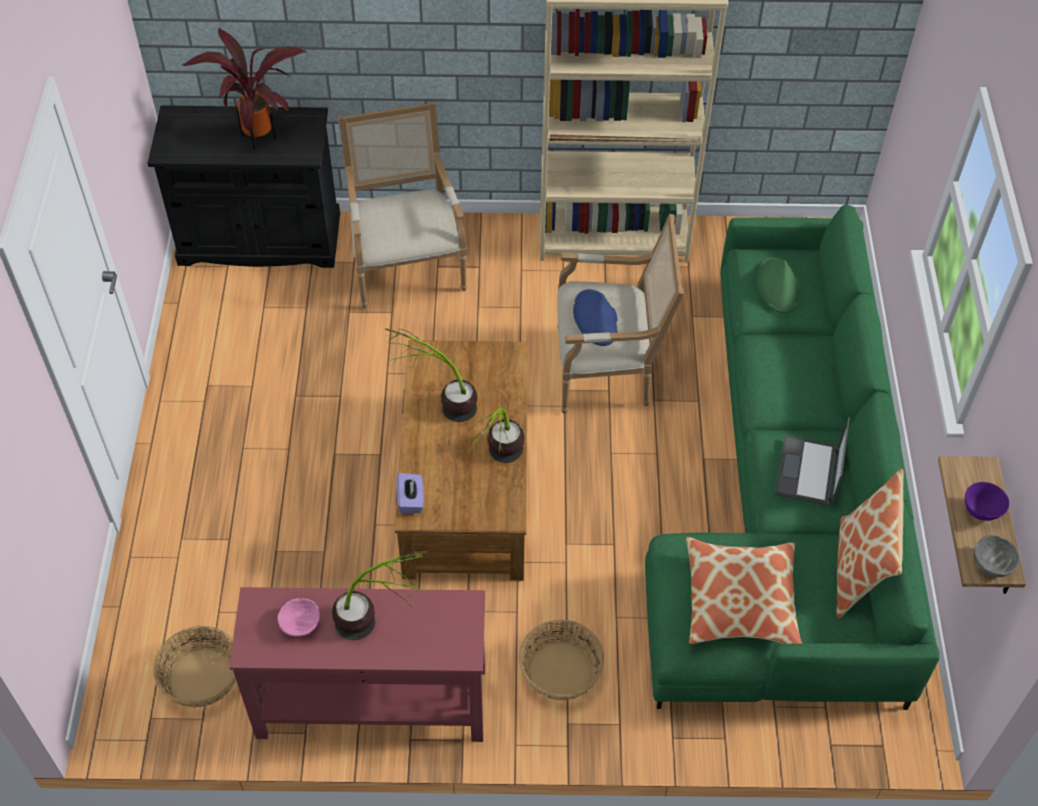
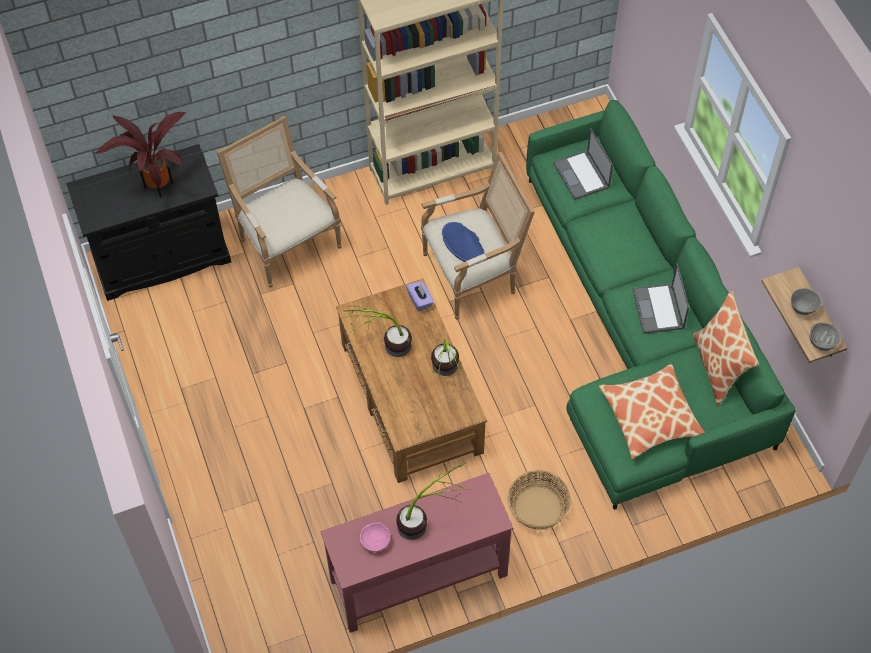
camera: 20 degrees left, 5 degrees up
(201, 678) = (289, 605): basket -> none
(411, 500) = (396, 426): purple tissue box -> purple tissue box (420, 300)
(778, 286) = (581, 175): green hat -> laptop
(981, 512) = (802, 308): purple bowl -> grey bowl

